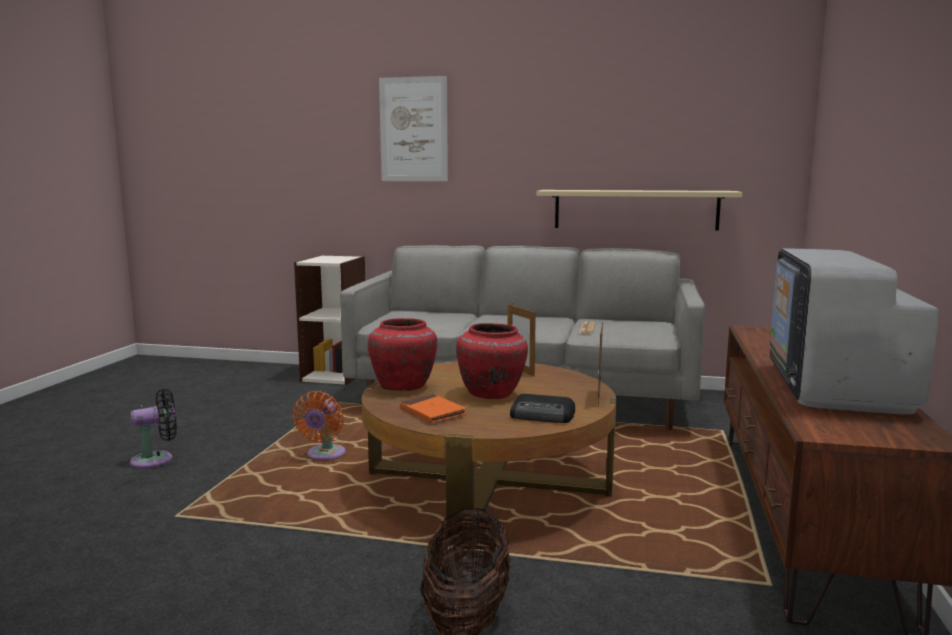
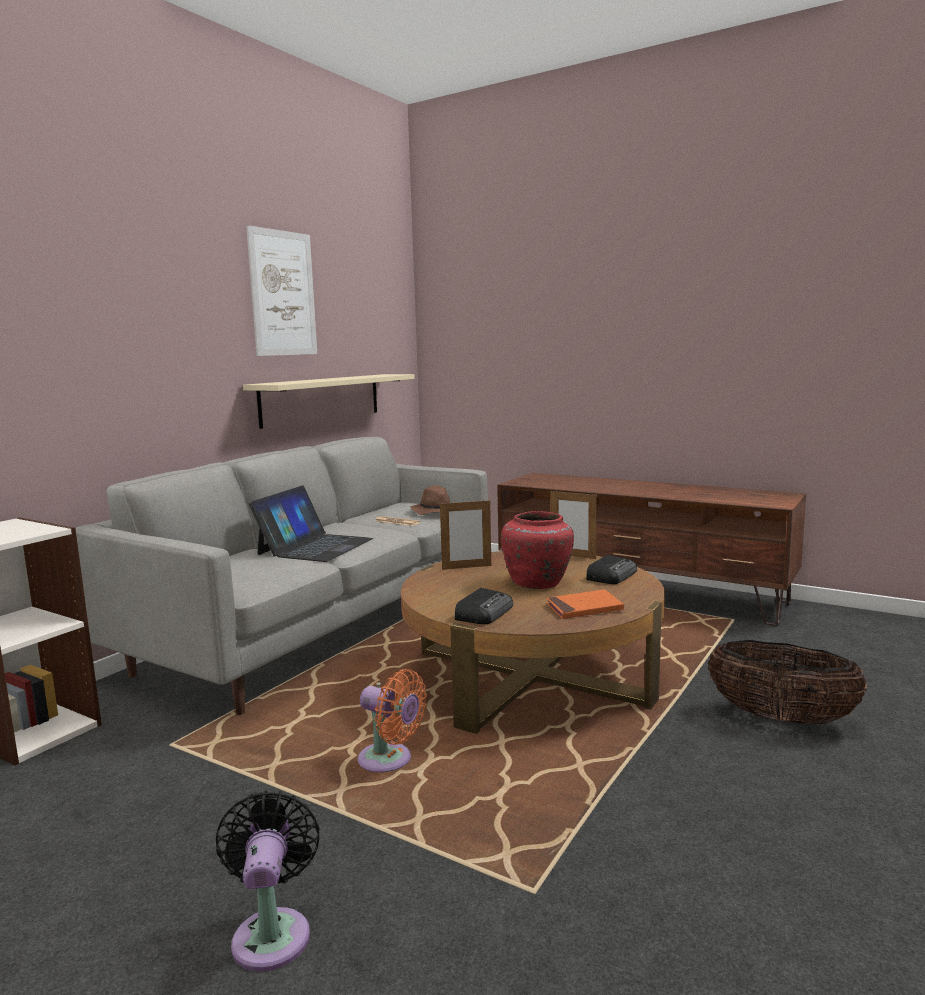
camera: 70 degrees left, 0 degrees up
(404, 386) = (484, 612): red vase -> radio
(413, 129) = (77, 304): picture -> picture (283, 293)
(487, 322) = (315, 546): none -> laptop
(639, 333) = (435, 512): none -> brown hat
(837, 388) = (686, 491): television -> none

